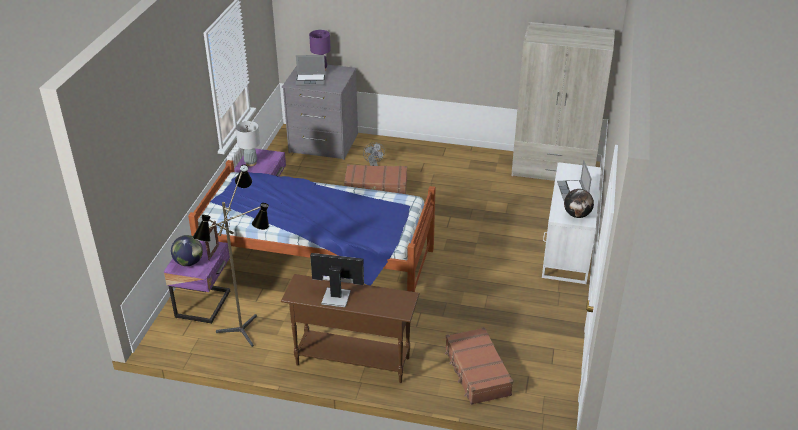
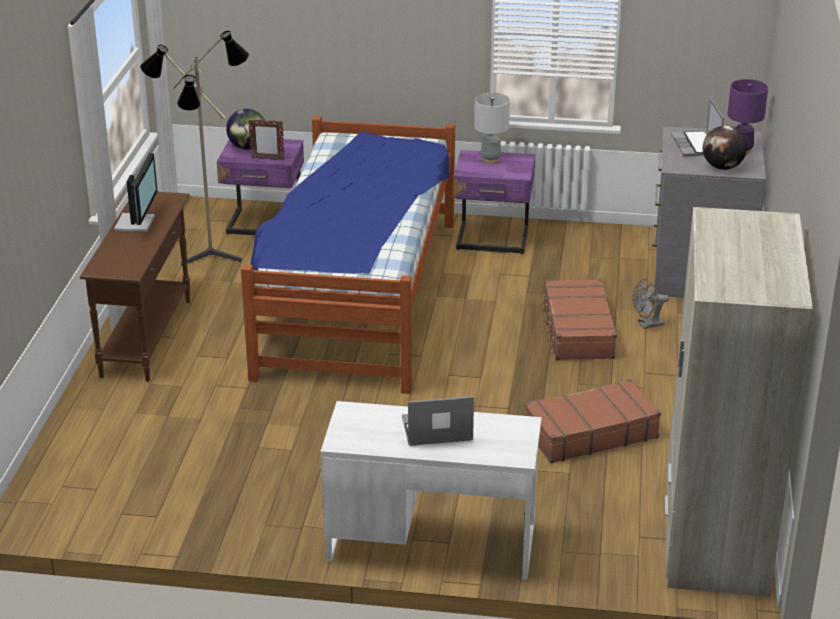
camera: 85 degrees right, 5 degrees down
(476, 372) = (111, 441): brown suitcase -> brown suitcase (589, 433)
(577, 215) = (357, 432): globe -> globe (722, 167)

